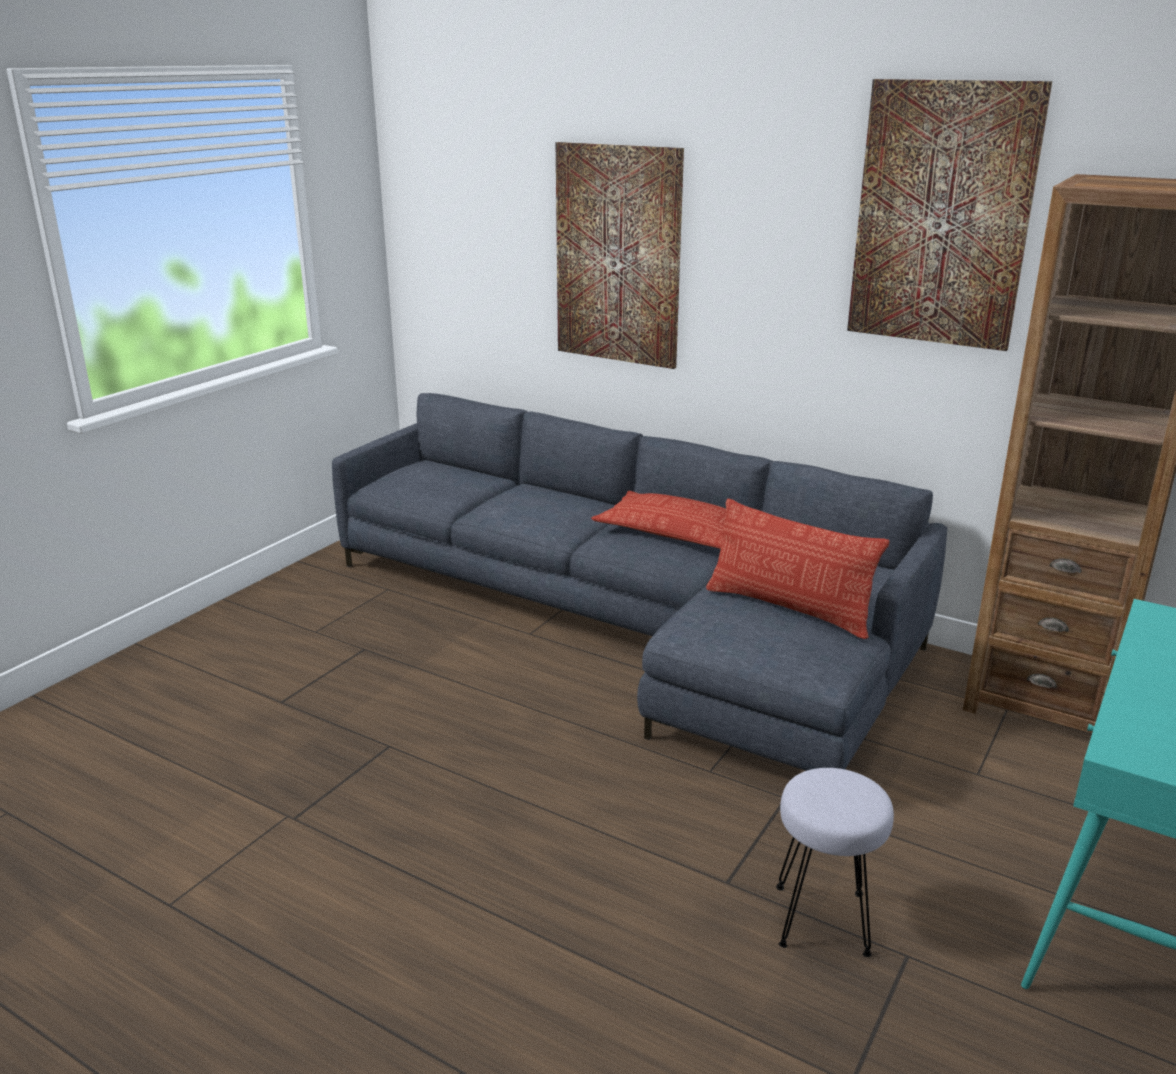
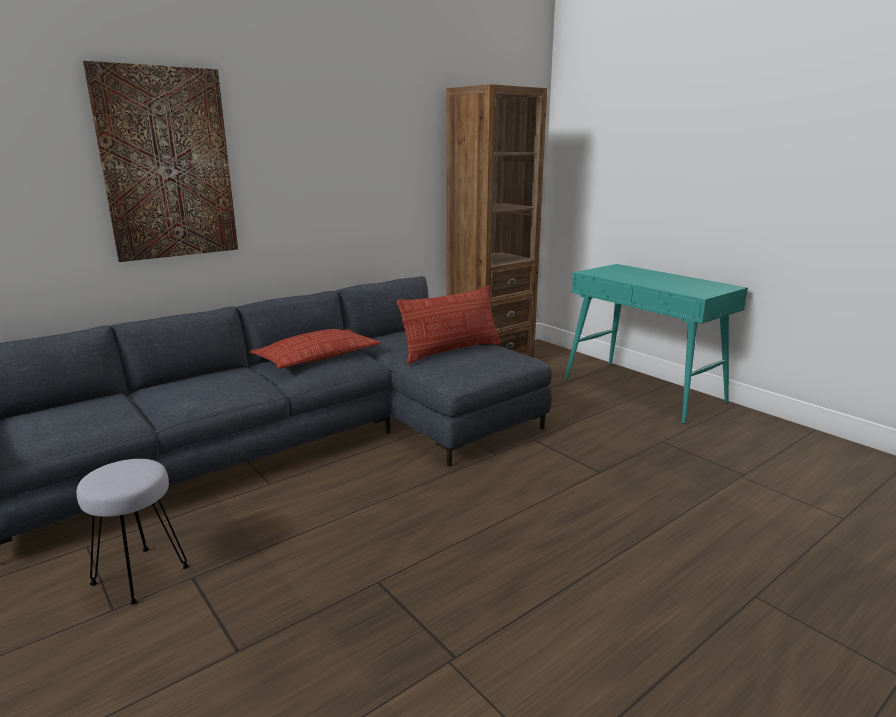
camera: 70 degrees left, 5 degrees down
(823, 920) = (635, 454): grey stool -> grey stool (142, 574)
(942, 215) = (390, 114): picture -> none

